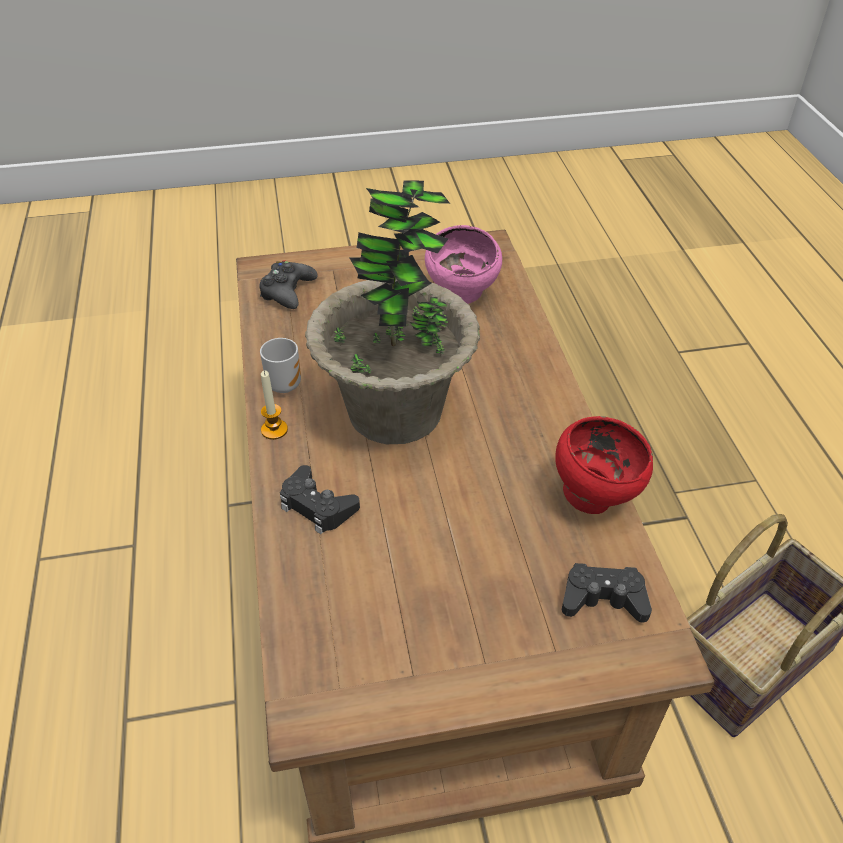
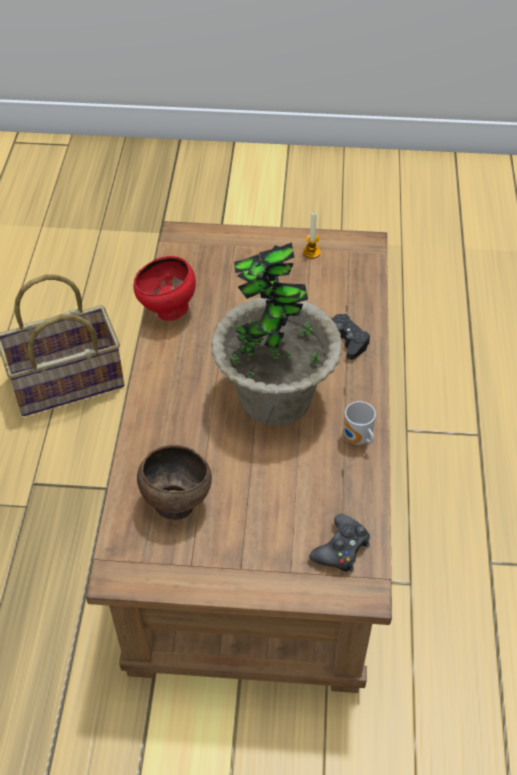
camera: 165 degrees left, 5 degrees up
(274, 430) = (368, 400): candle -> candle (311, 252)
(463, 297) = (175, 503): pink bowl -> brown bowl
(603, 599) = (196, 260): black game controller -> none

